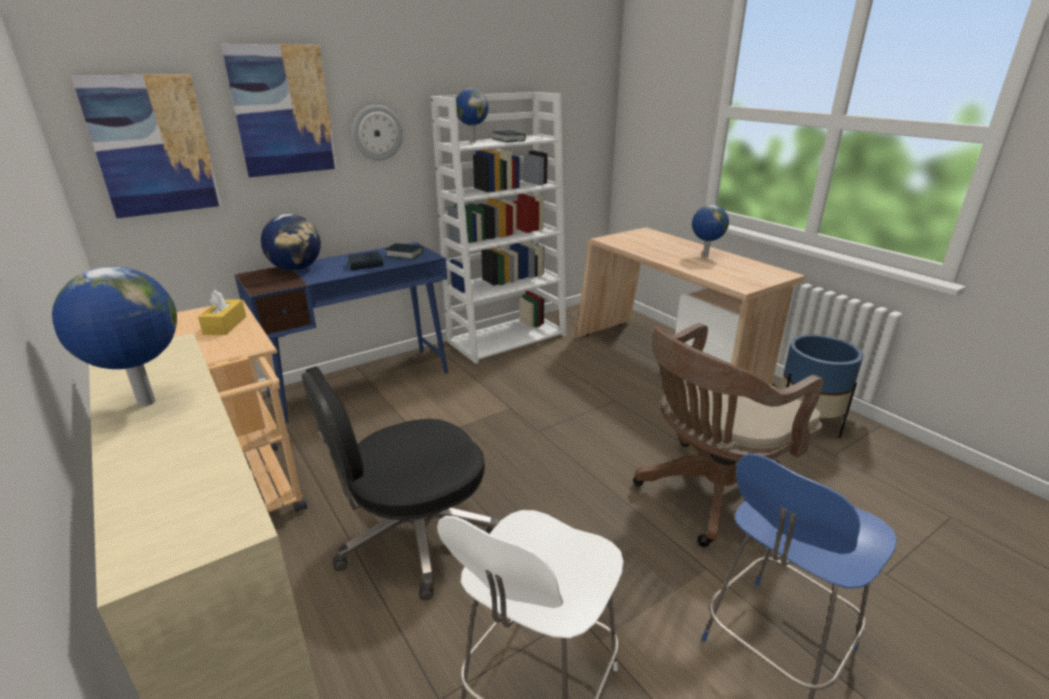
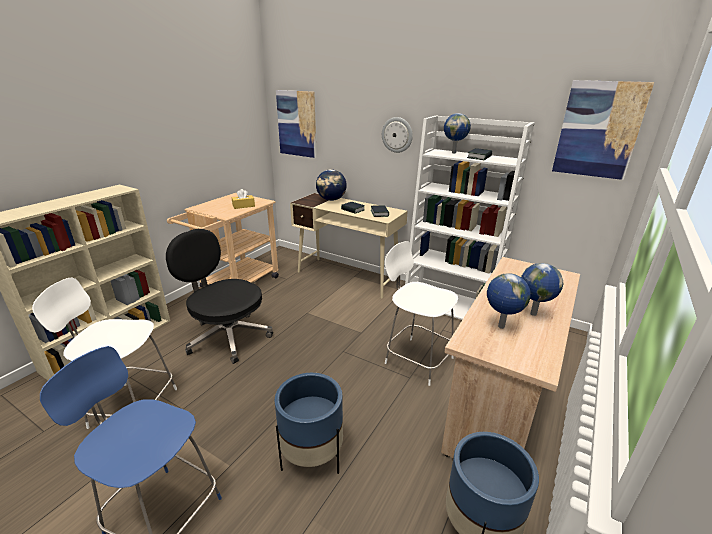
camera: 65 degrees right, 0 degrees up
(145, 403) = (78, 197): globe -> globe (500, 326)
(282, 111) = (349, 114): picture -> picture (598, 130)
(362, 383) = (347, 277): blue desk -> beige desk
(588, 387) = (417, 359): none -> white chair
(711, 496) = (312, 457): brown office chair -> blue planter

